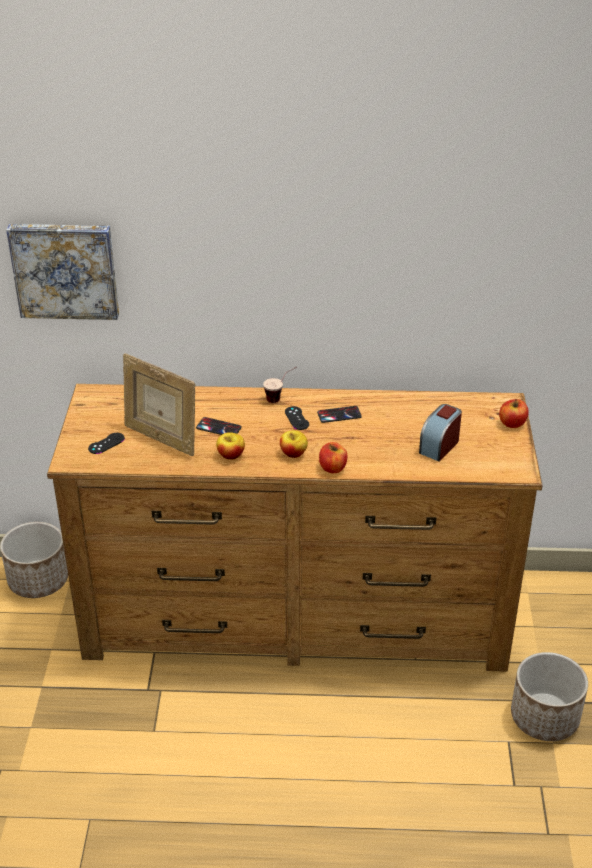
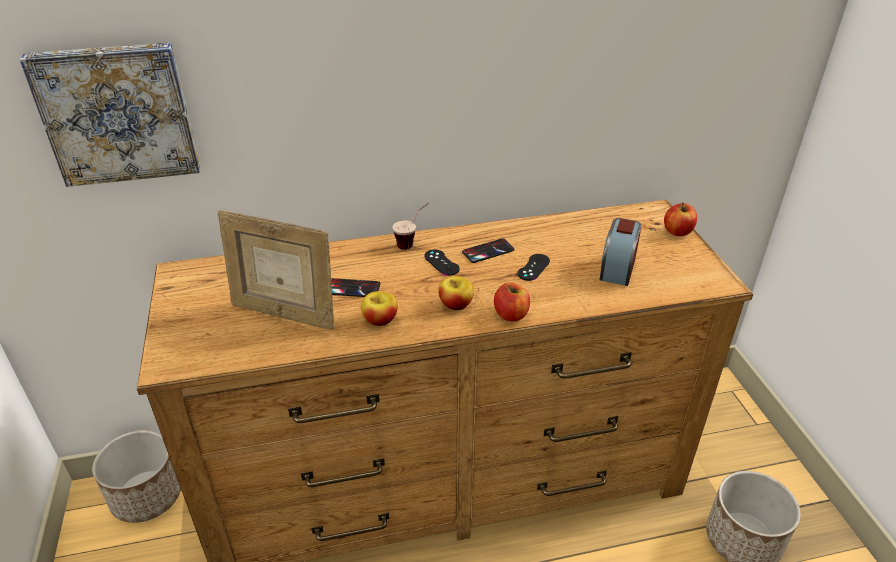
camera: 15 degrees left, 0 degrees up
(106, 443) = (213, 332): black game controller -> black game controller (533, 267)

